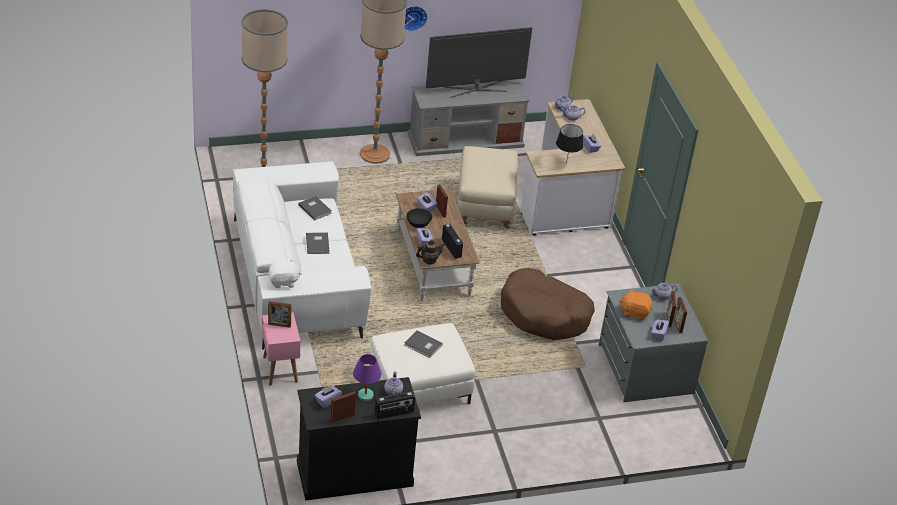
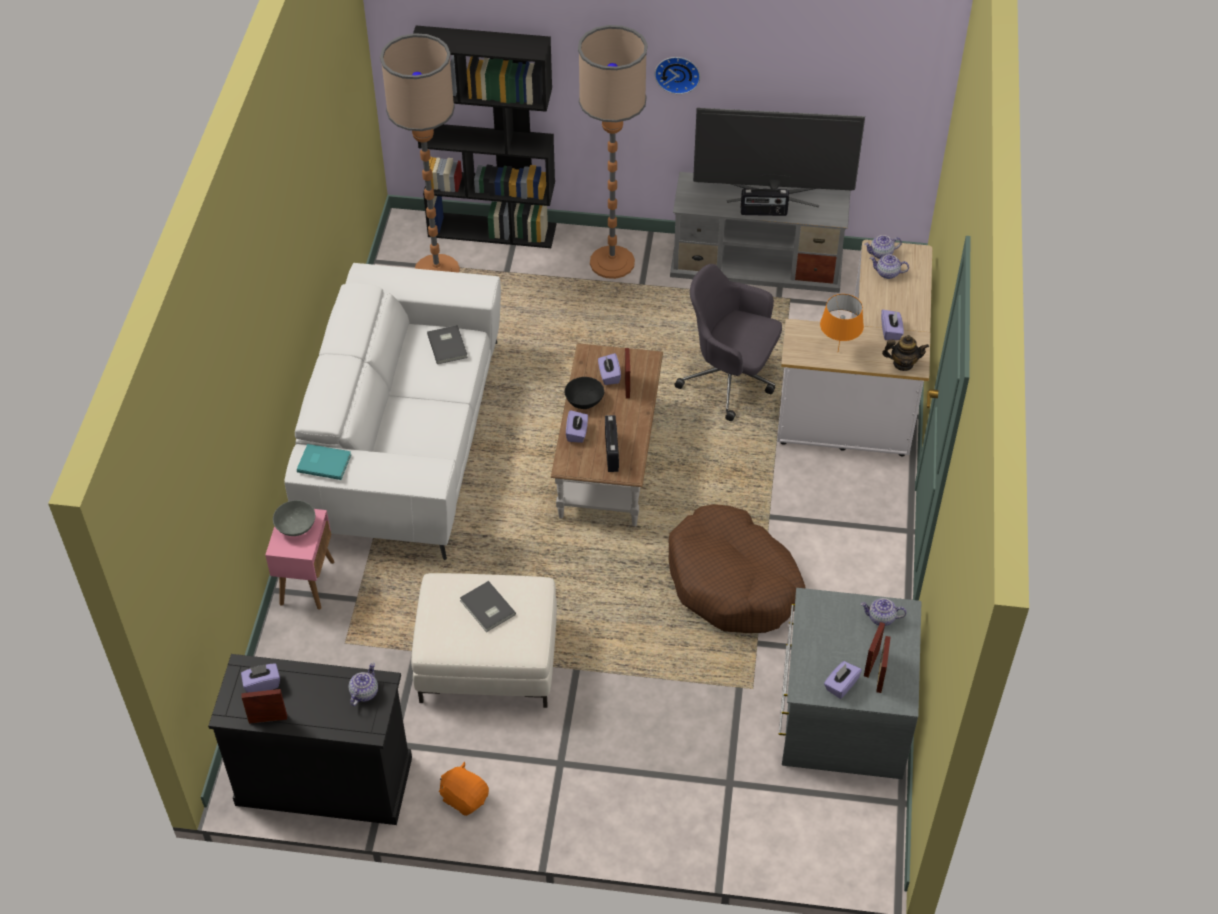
camera: 25 degrees right, 10 degrees up
(279, 325) = (296, 526): picture frame -> grey bowl
(283, 282) = (324, 462): white plush toy -> turquoise book
(287, 148) = (493, 230): none -> black bookcase
(318, 244) = (423, 404): grey book -> none
(366, 395) = (321, 689): purple table lamp -> none
(394, 413) = (346, 730): radio -> radio (763, 212)
(429, 260) = (568, 466): teapot -> teapot (903, 364)
(484, 206) = (730, 380): beige ottoman -> grey office chair
(566, 163) = (838, 352): black table lamp -> orange table lamp
(635, 312) = (823, 636): orange plush toy -> orange plush toy (464, 797)

